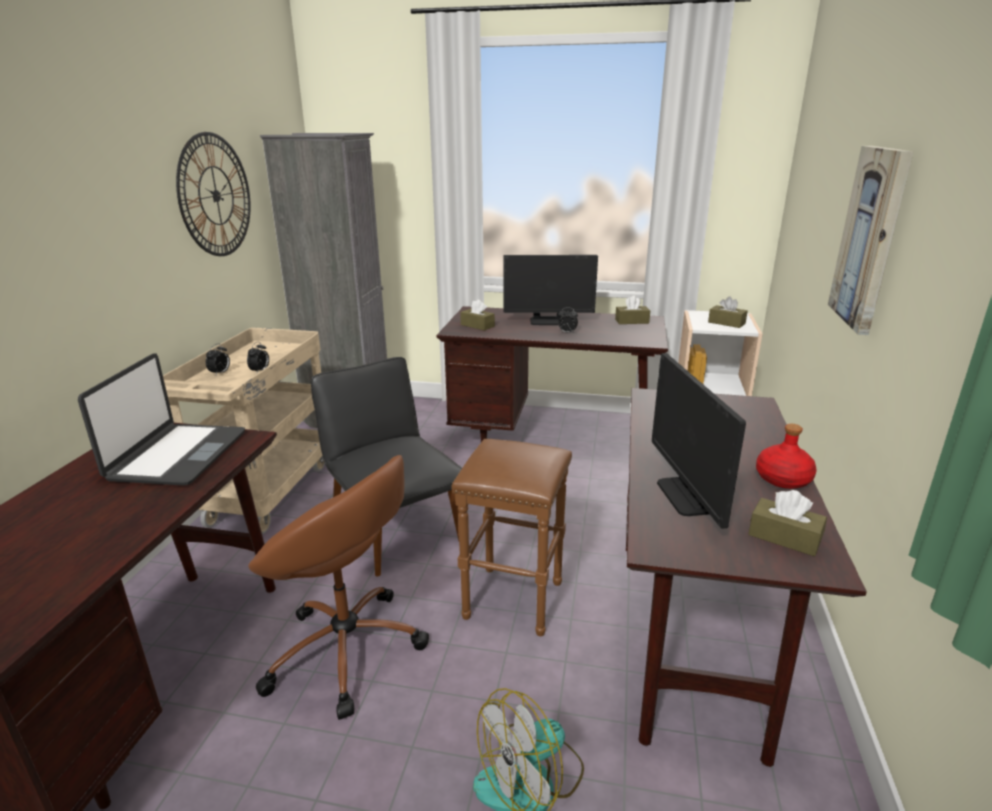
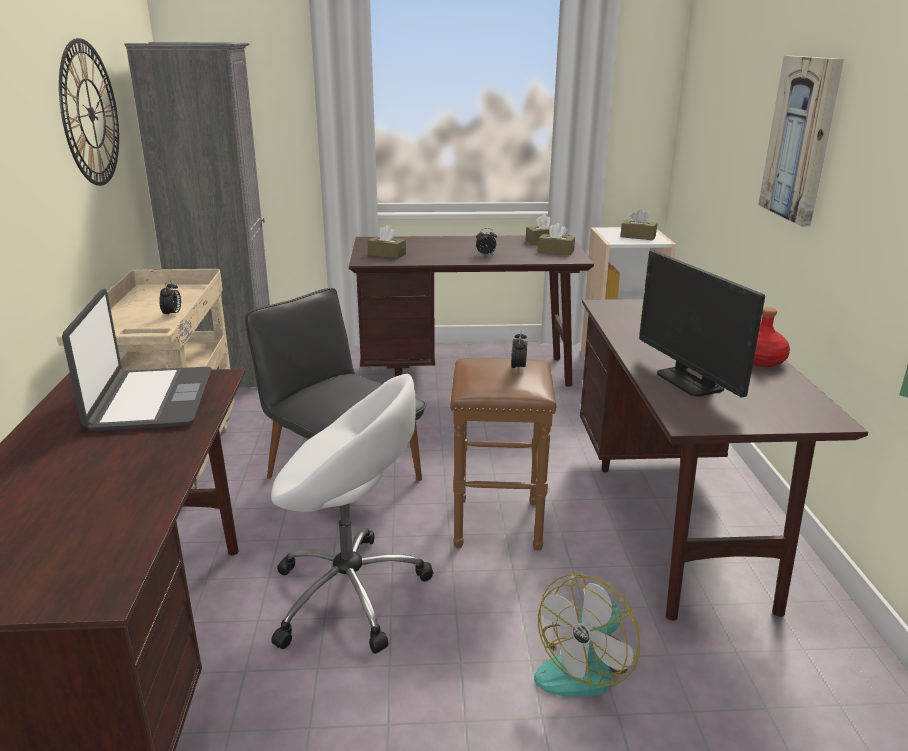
camera: 15 degrees left, 0 degrees up
(220, 373) = (125, 320): alarm clock -> alarm clock (518, 368)
(349, 651) = (352, 594): brown office chair -> white office chair
(548, 321) = (459, 246): monitor -> none
(784, 537) = (786, 402): brown tissue box -> brown tissue box (555, 251)

